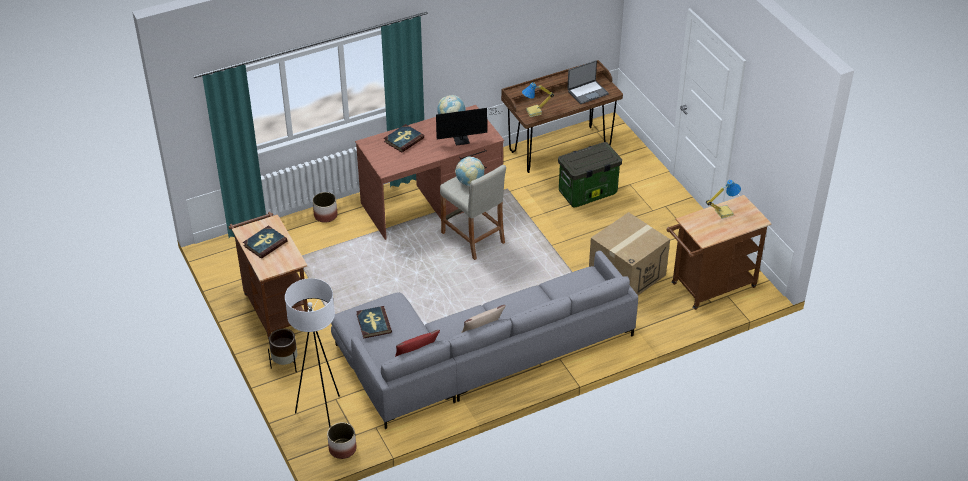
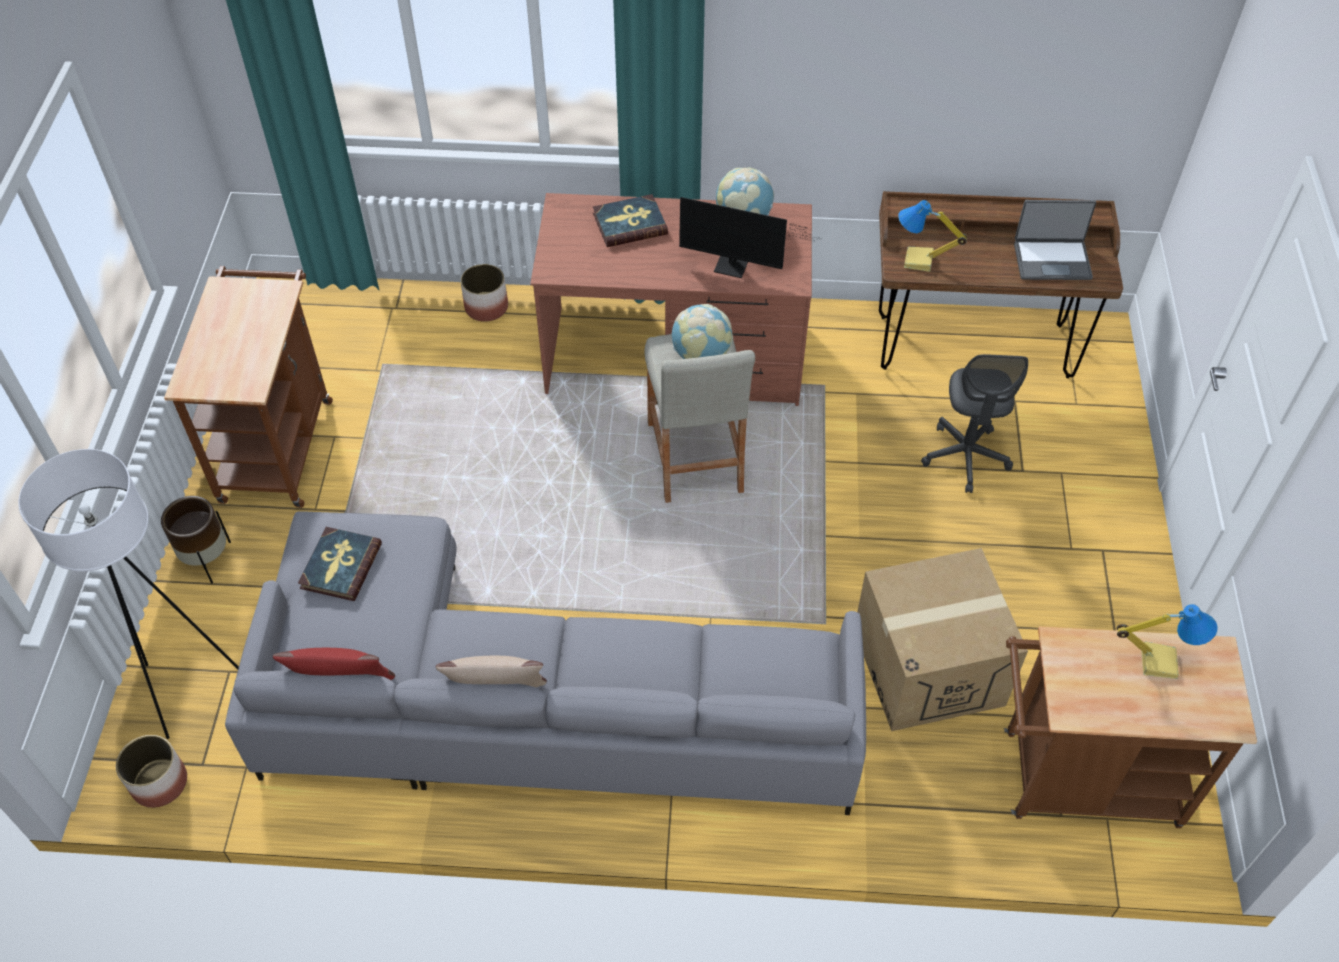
camera: 30 degrees right, 10 degrees up
(265, 243) = (234, 328): book -> none
(587, 193) = (965, 457): storage box -> grey office chair

